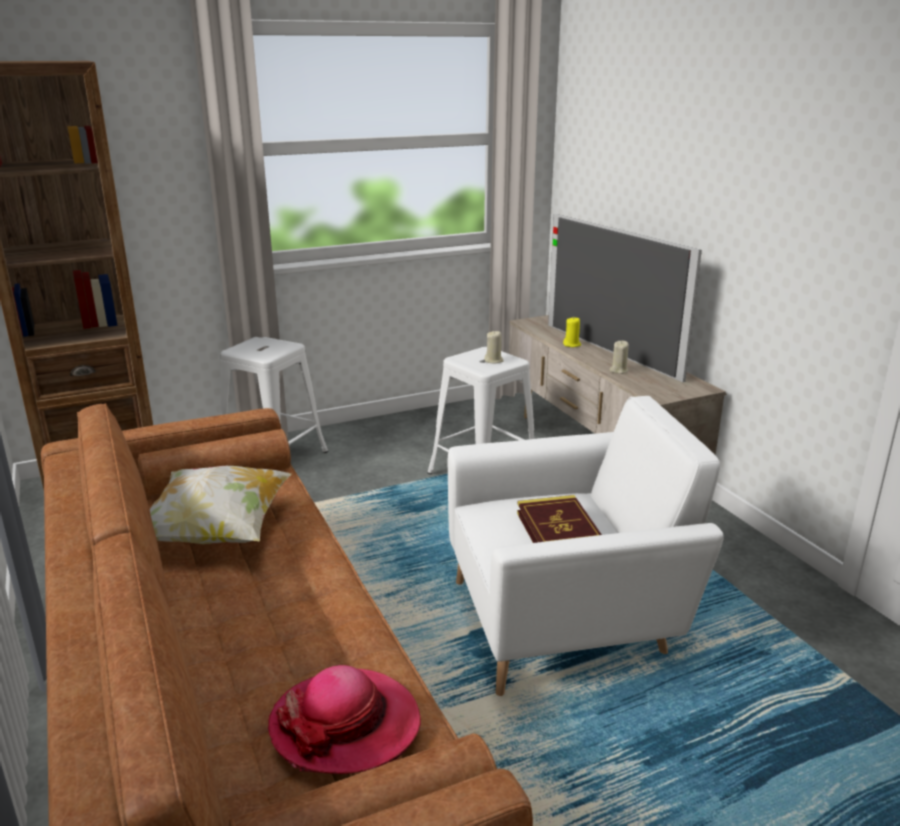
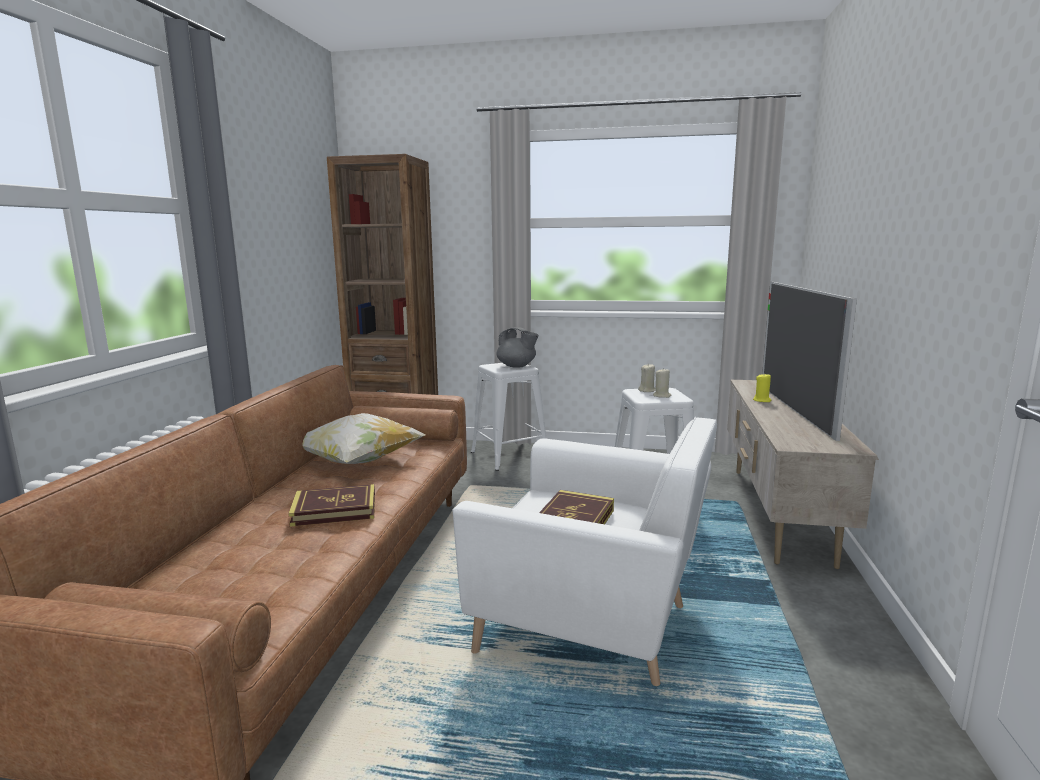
camera: 35 degrees right, 10 degrees down
(274, 345) = (517, 366): none -> grey teapot
(295, 605) = (334, 510): none -> book
(345, 725) = (251, 582): hat -> none
(618, 370) = (779, 422): beige candle -> beige candle (647, 390)

